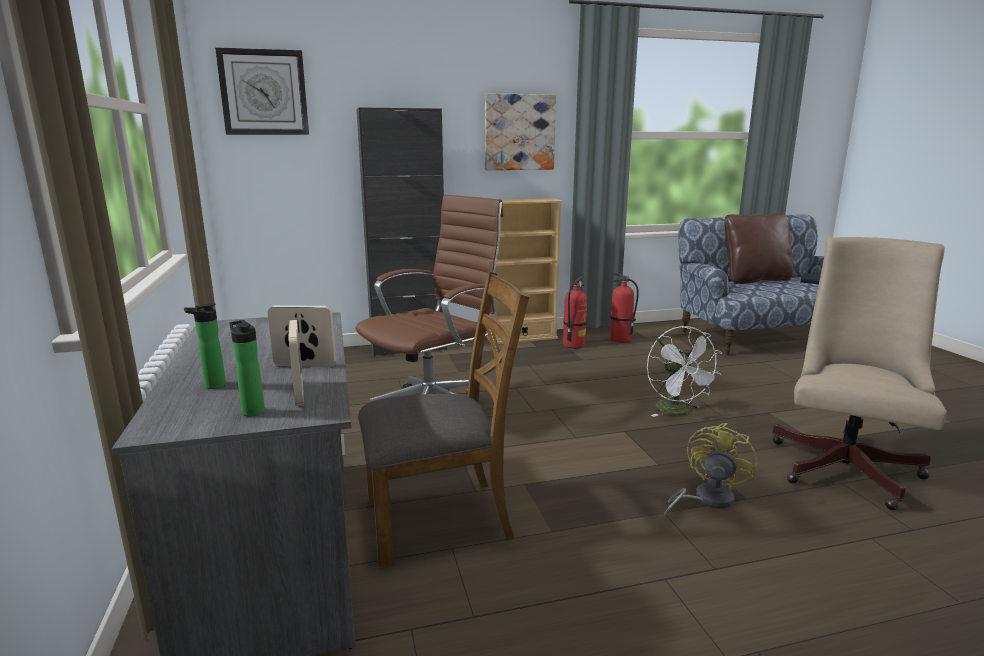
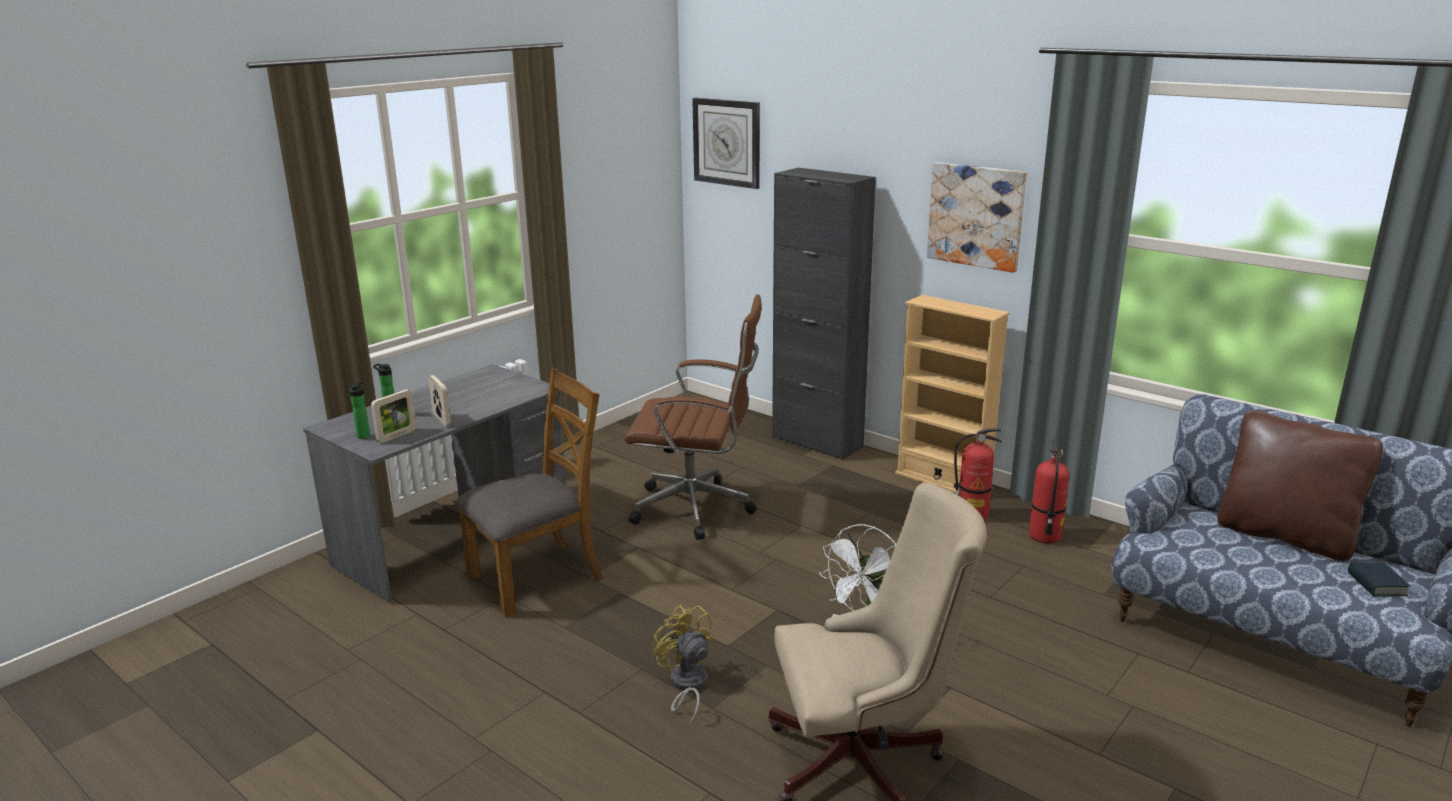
camera: 55 degrees right, 5 degrees up
(440, 518) = (537, 577): brown chair -> brown chair turned 75 degrees counterclockwise
(706, 499) = (686, 686): yellow fan -> yellow fan turned 120 degrees counterclockwise

